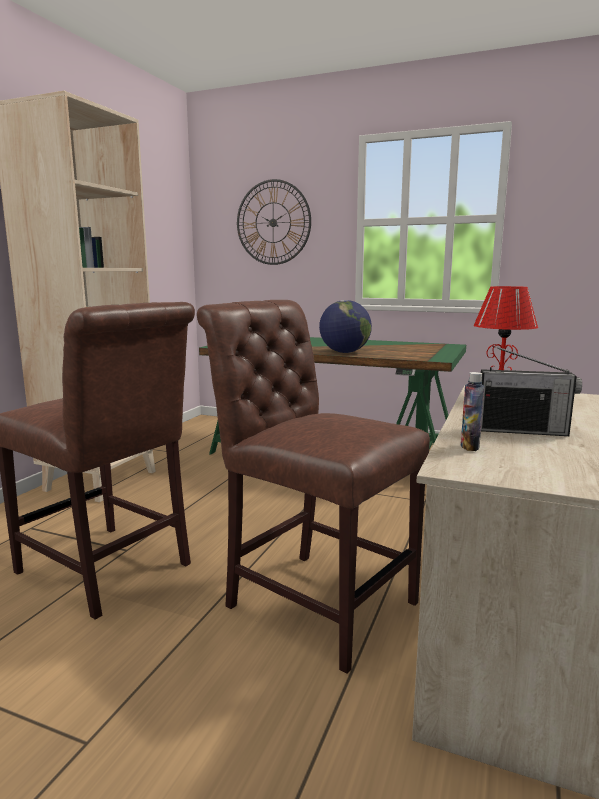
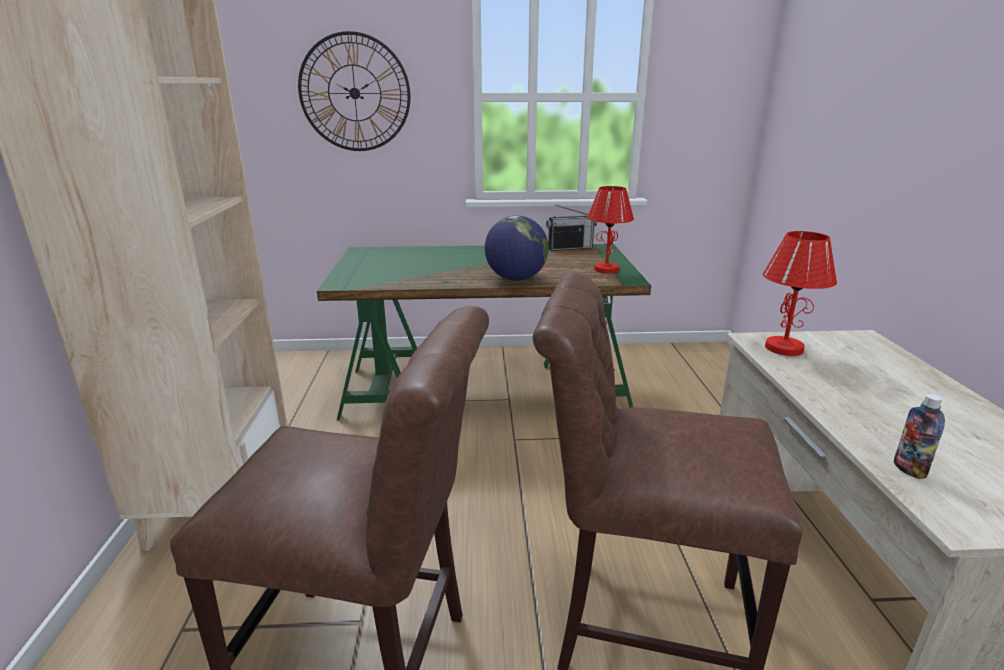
camera: 25 degrees left, 10 degrees up
(429, 354) = (606, 269): none -> red table lamp
(521, 431) = (900, 421): radio -> radio (570, 248)

